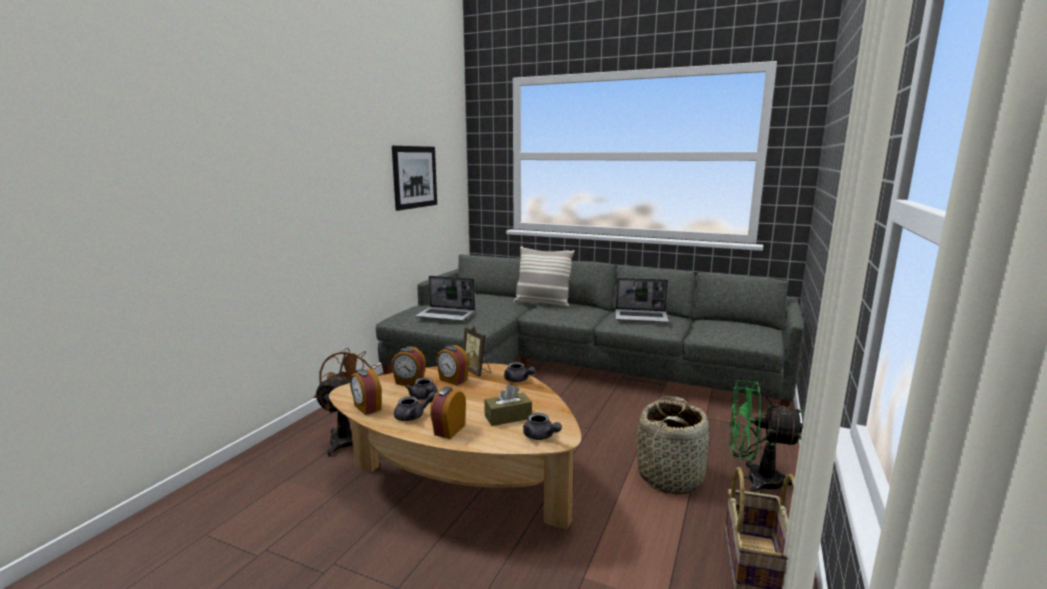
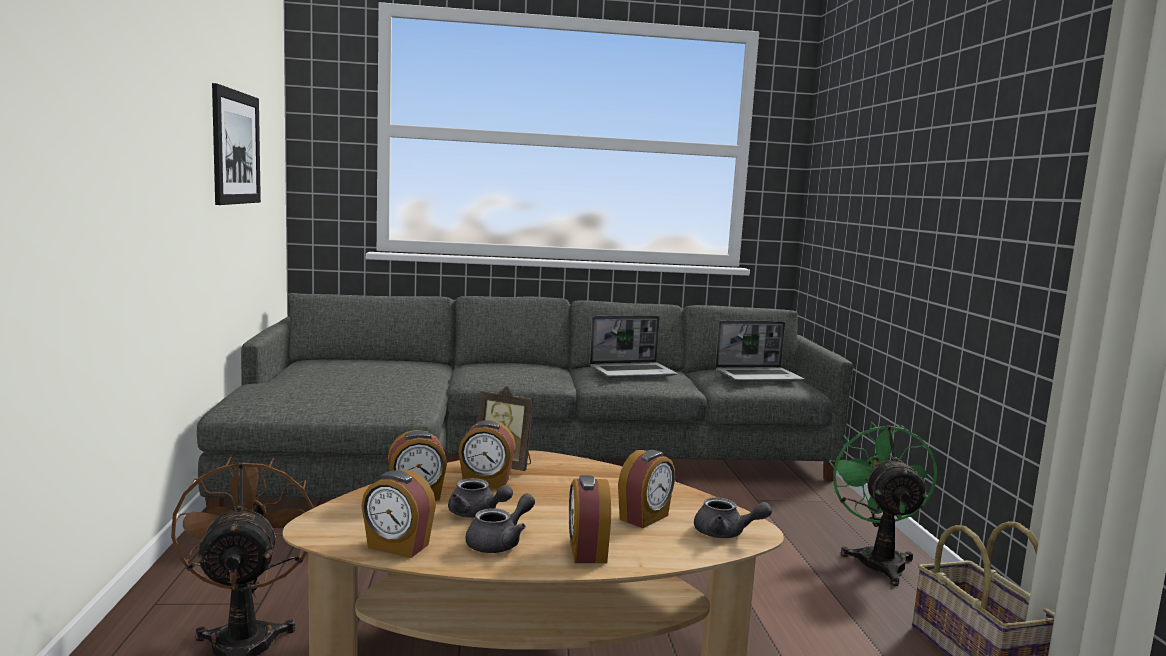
camera: 30 degrees left, 5 degrees down
(446, 315) = (336, 392): laptop -> laptop (759, 376)
(508, 417) = (645, 518): brown tissue box -> alarm clock
(518, 380) = (586, 468): grey teapot -> none
(542, 303) = (468, 366): pillow -> none
(670, 476) = (791, 577): basket -> none
(754, 479) = (877, 559): green fan -> green fan turned 105 degrees clockwise

